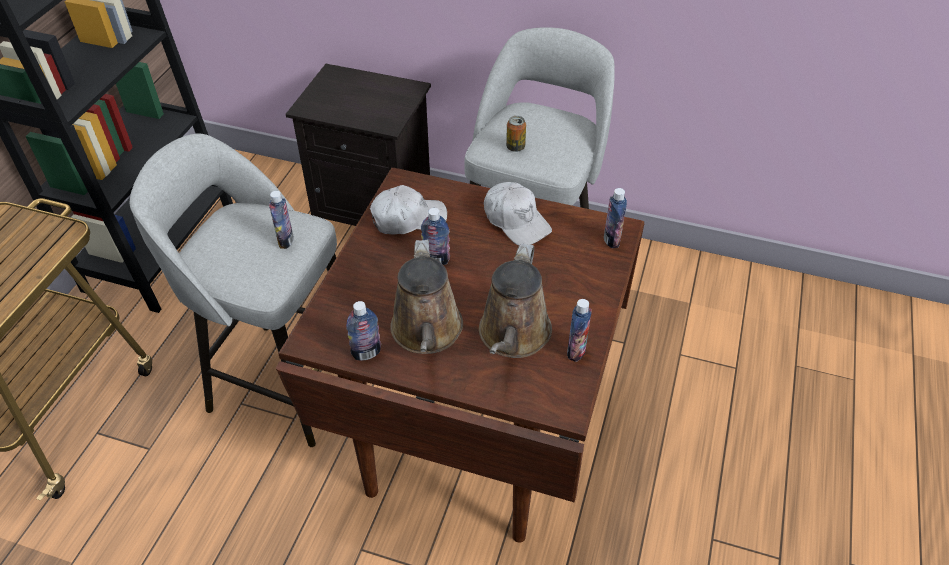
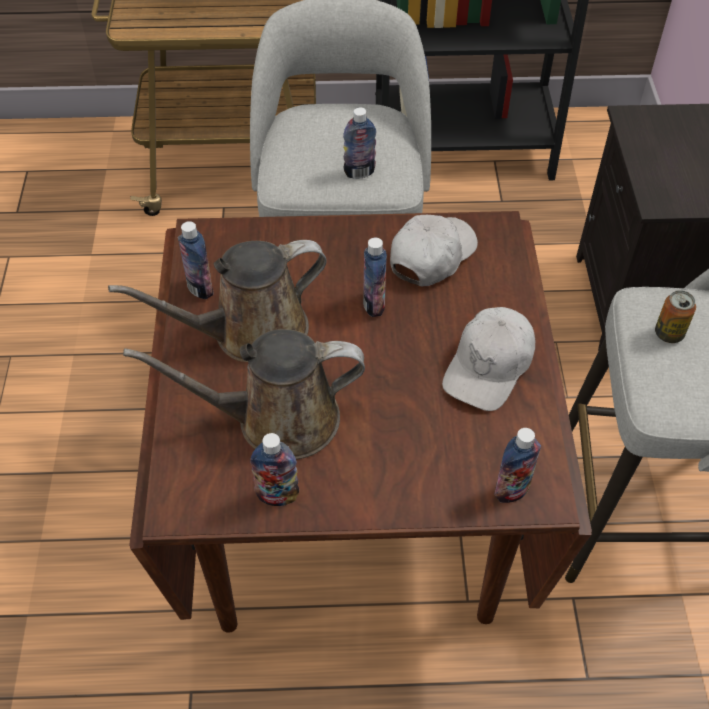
camera: 70 degrees right, 5 degrees up
(408, 219) = (431, 256): white cap -> white cap turned 105 degrees counterclockwise

